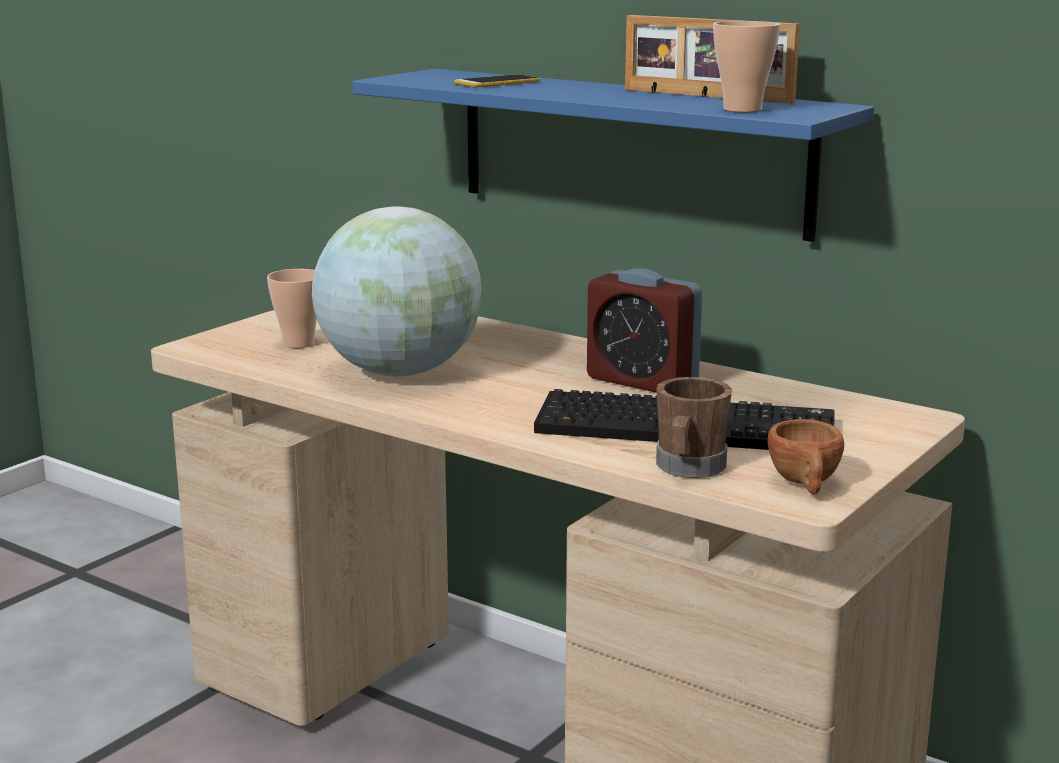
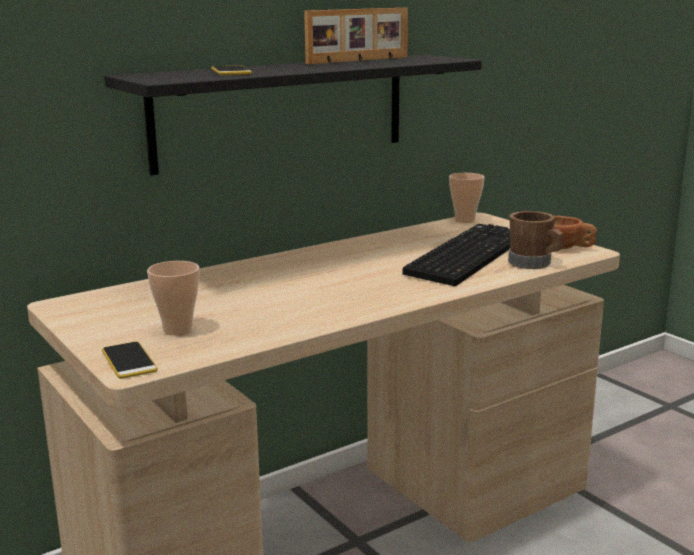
camera: 70 degrees left, 0 degrees up
(211, 342) = (129, 361): none -> phone
(399, 372) = (294, 306): globe -> none
(631, 150) = (282, 111): blue shelf -> black shelf
(642, 381) = (377, 253): alarm clock -> none
(742, 109) = (422, 60): cup -> cup (465, 220)

